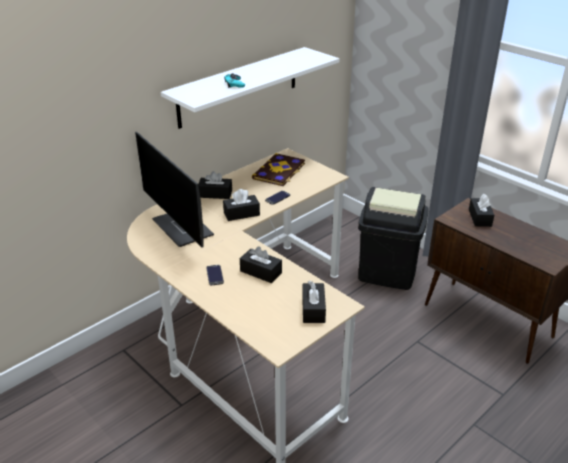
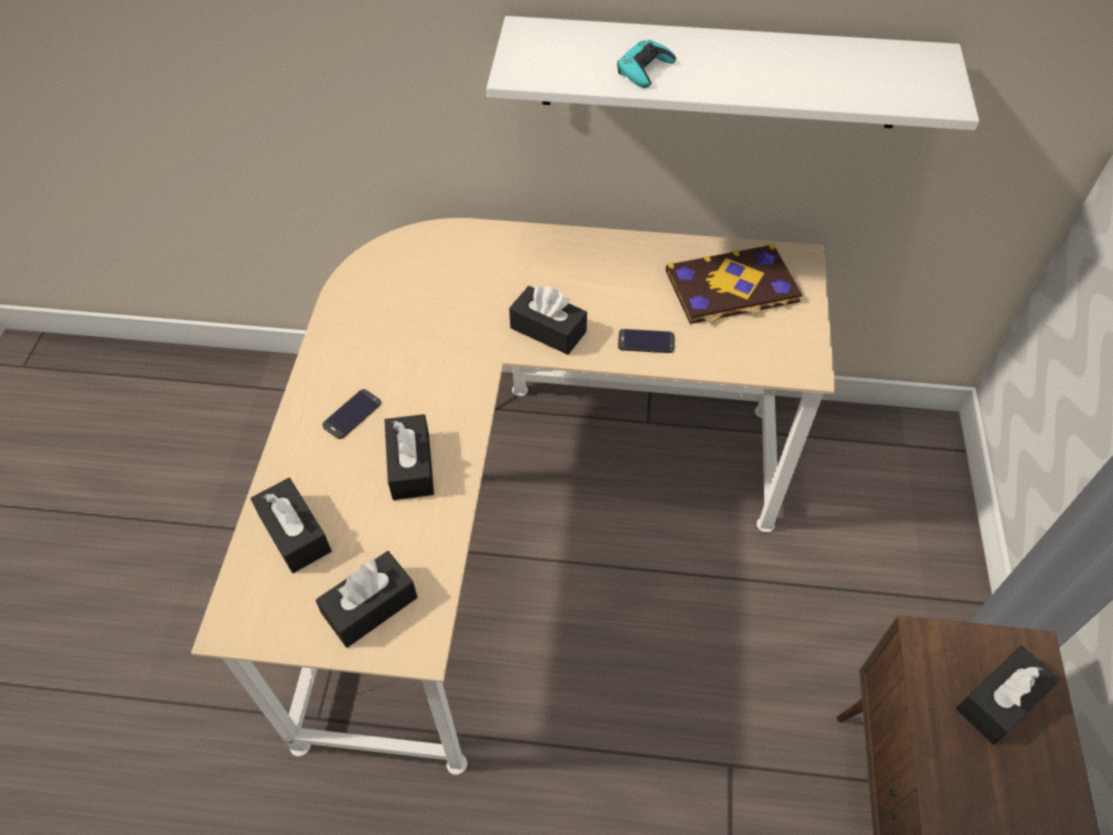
camera: 50 degrees right, 20 degrees up
(183, 228) = (437, 292): monitor -> none
(215, 194) = (569, 260): black tissue box -> black tissue box (295, 533)
(387, 272) = (860, 598): black trash can -> none

